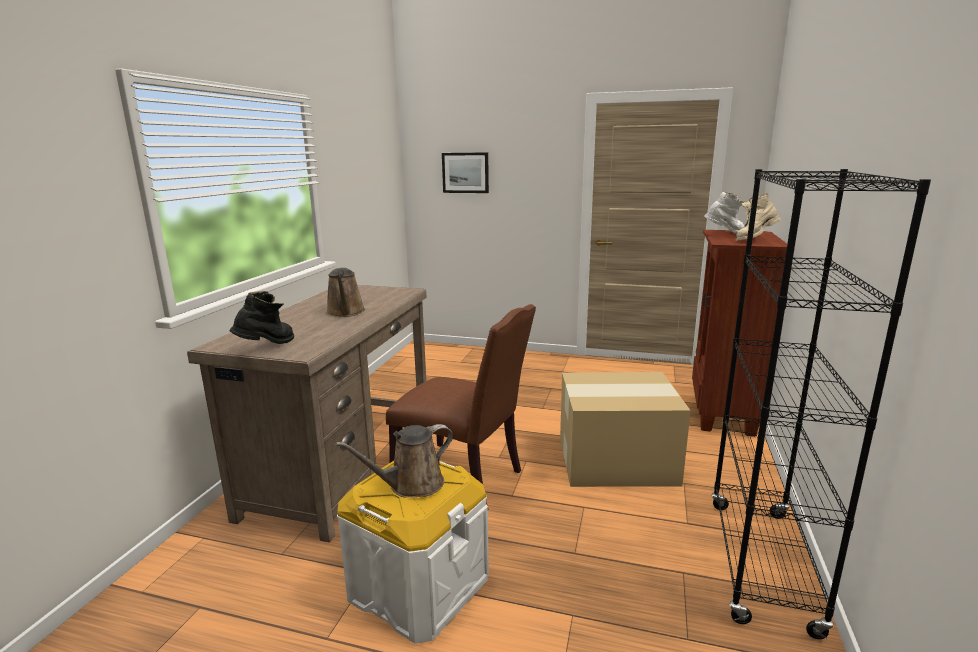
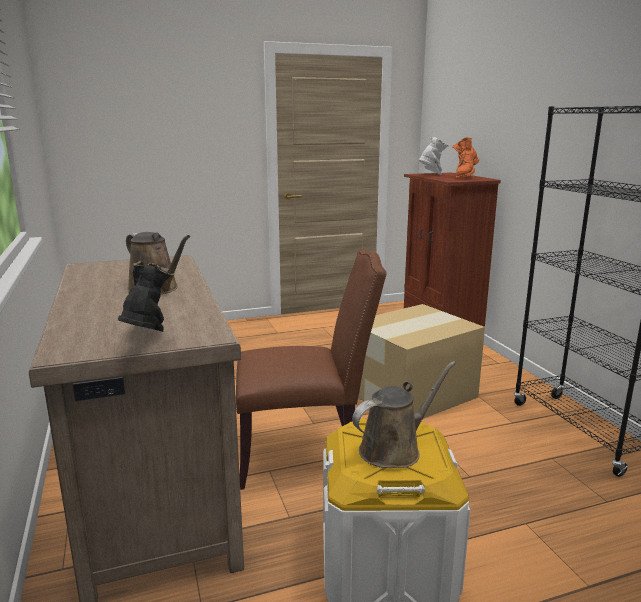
camera: 35 degrees left, 0 degrees up
(411, 485) = (394, 449): brown watering can -> brown watering can turned 150 degrees counterclockwise
(465, 172) = (131, 125): picture -> none
(755, 240) = (465, 177): beige boot -> orange boot

